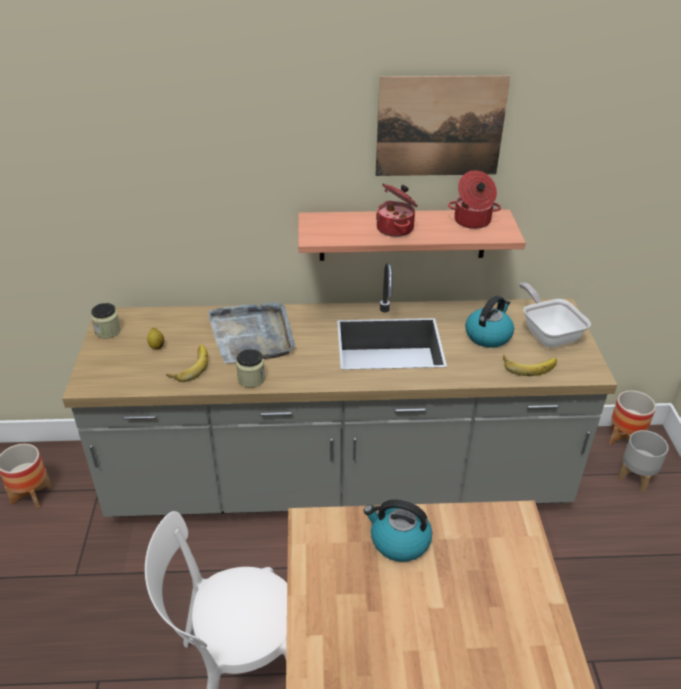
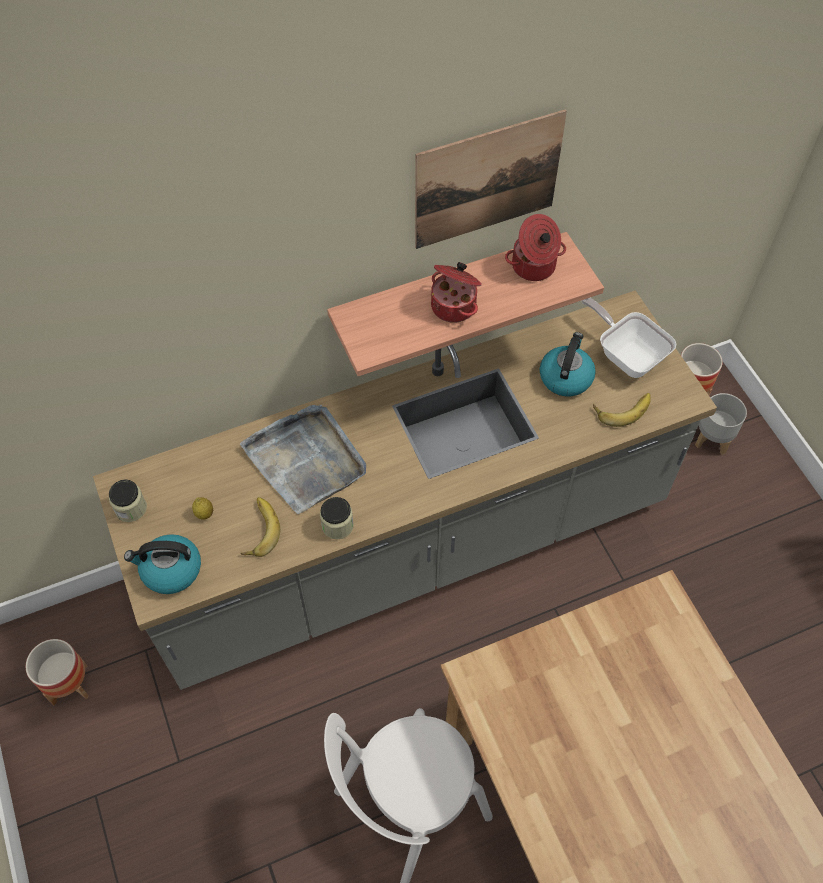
camera: 20 degrees left, 20 degrees up
(399, 541) = (564, 664): kettle -> kettle (170, 570)

